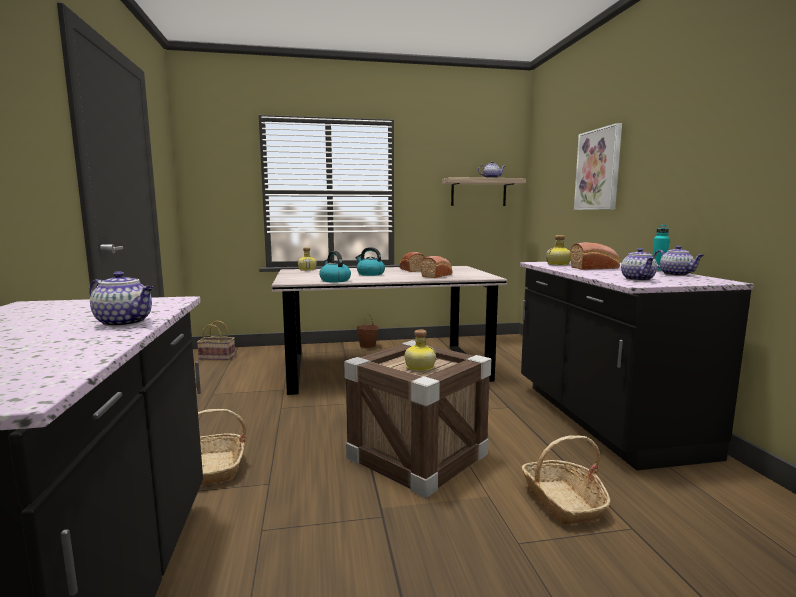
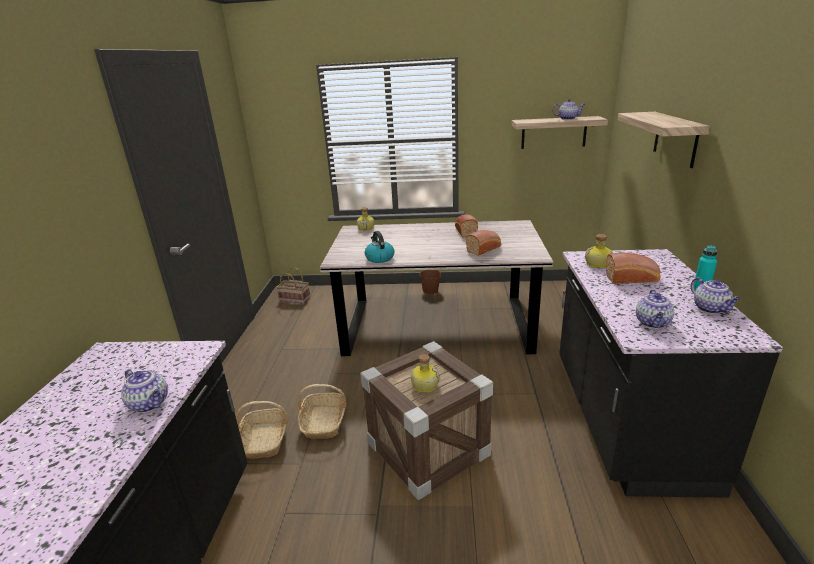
camera: 15 degrees right, 15 degrees up
(370, 274) = (419, 242): kettle -> none
(563, 501) = (535, 523): basket -> basket (324, 422)
(598, 169) = (675, 138): picture -> shelf

